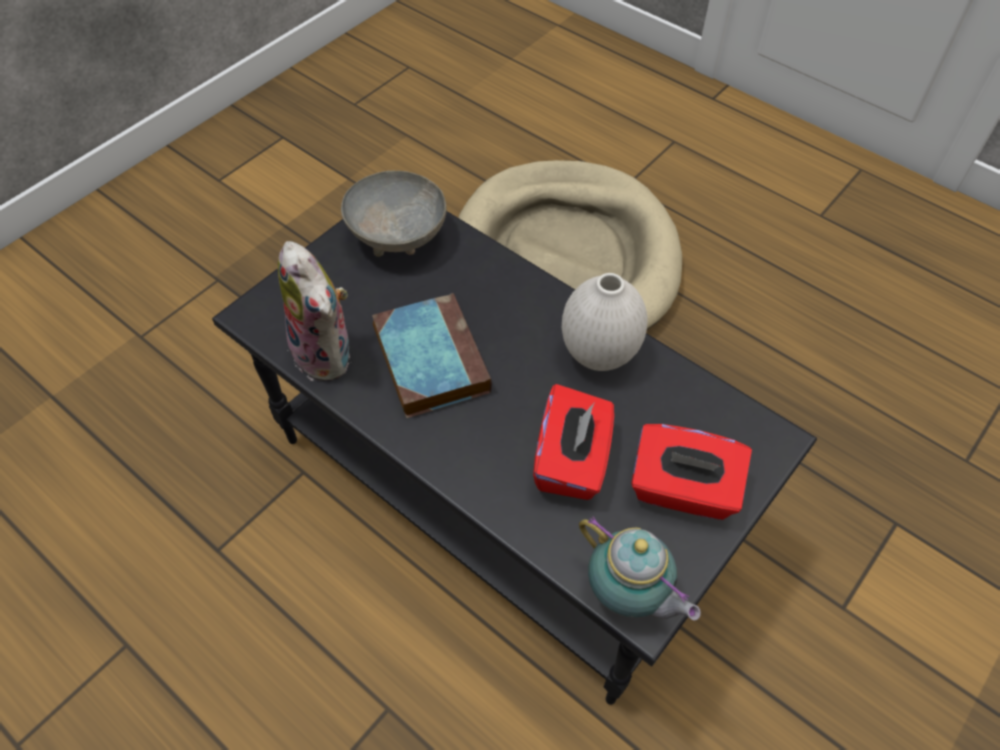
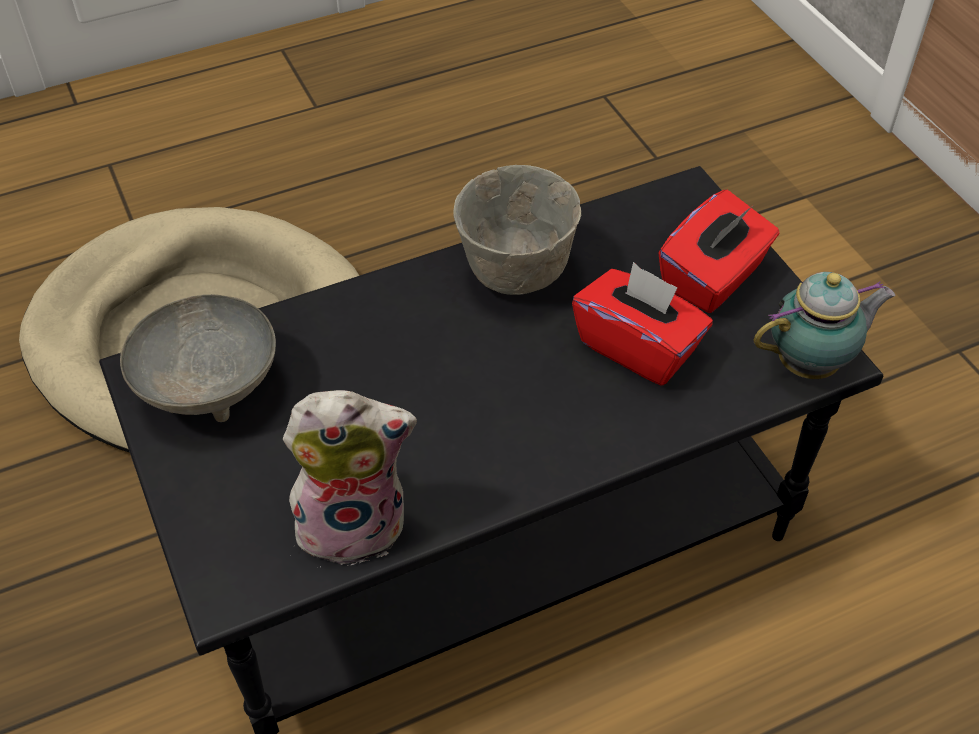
camera: 65 degrees left, 5 degrees down
(429, 358) = (427, 422): book -> none
(599, 356) = (517, 274): white vase -> grey bowl

